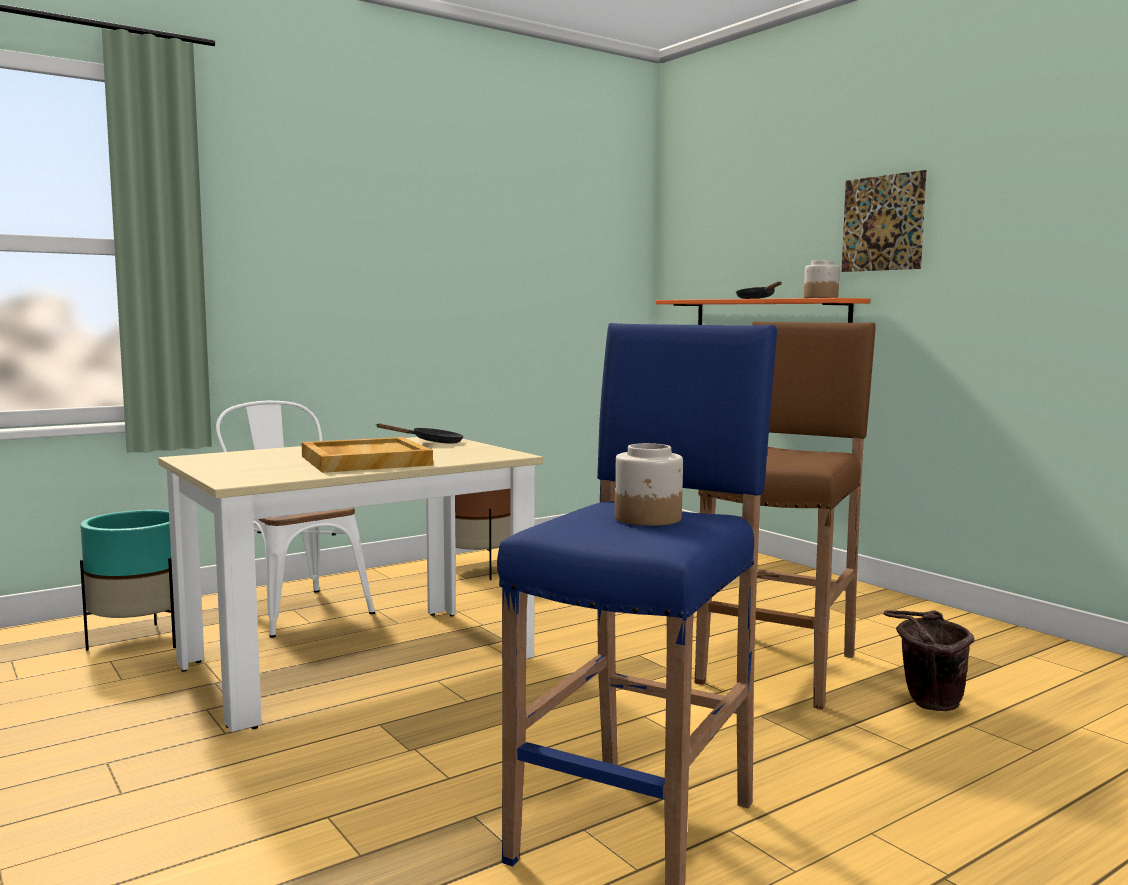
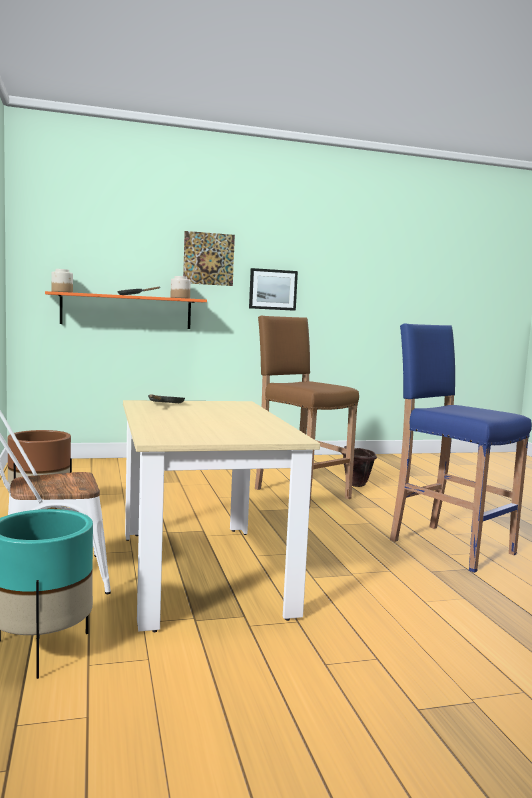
camera: 70 degrees left, 0 degrees up
(364, 460) = (231, 418): beige tray -> none
(648, 518) = (462, 409): jar -> jar (62, 292)
(998, 268) = (273, 289): none -> picture

